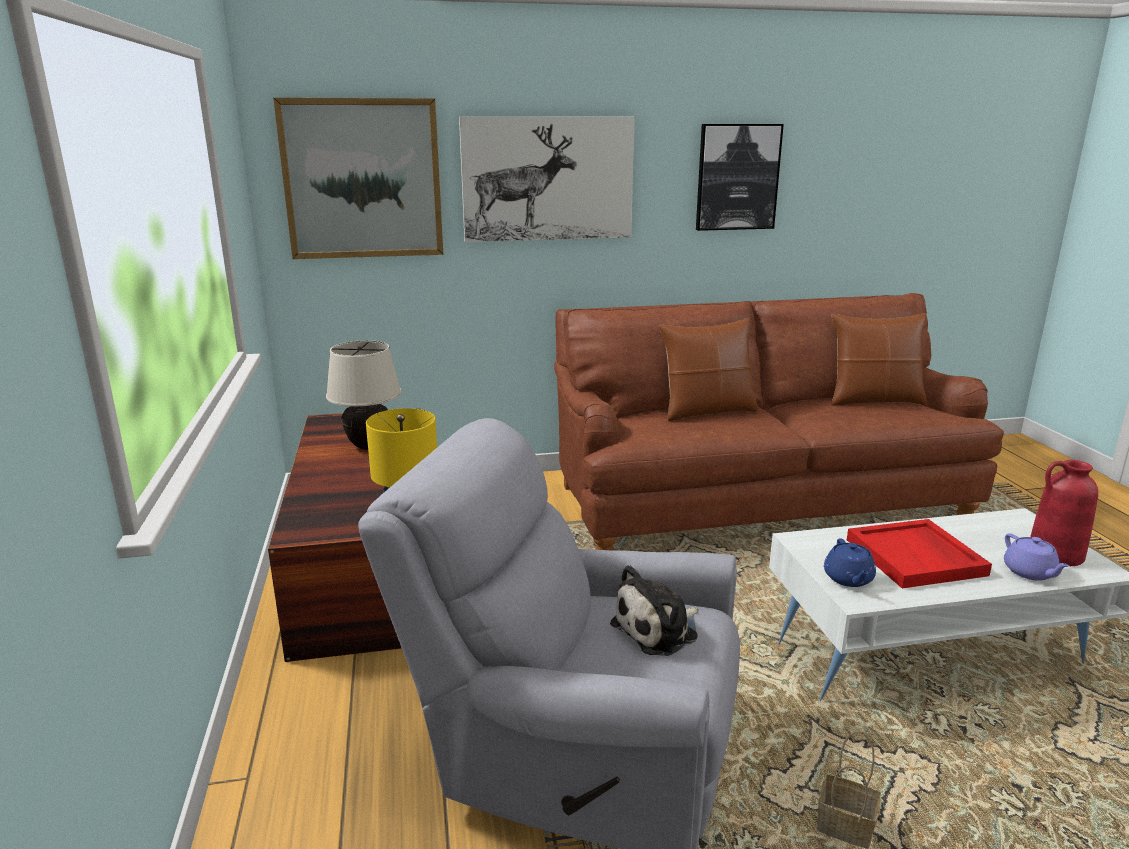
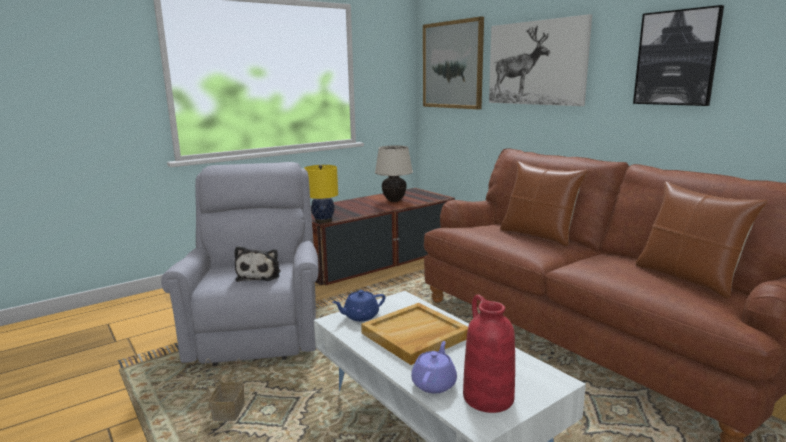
camera: 65 degrees right, 5 degrees down
(659, 630) = (260, 275): plush toy -> plush toy turned 120 degrees counterclockwise
(916, 557) = (415, 336): red tray -> beige tray
(1030, 572) = (434, 383): purple teapot -> purple teapot turned 150 degrees clockwise

